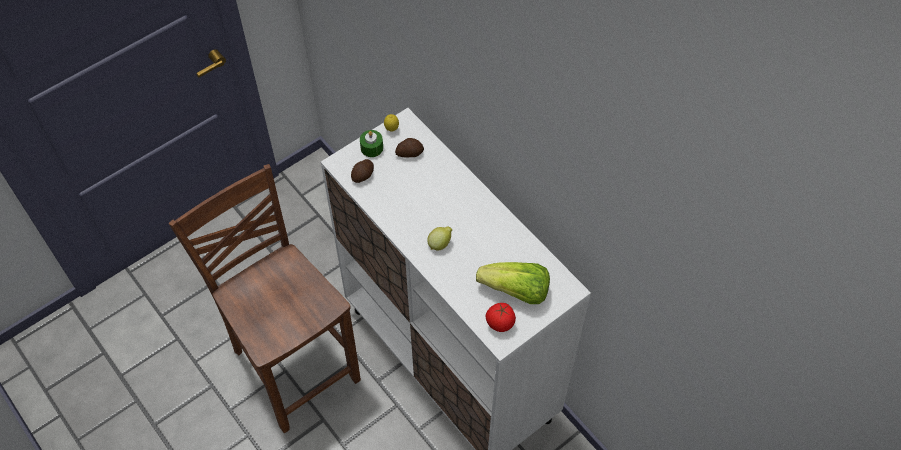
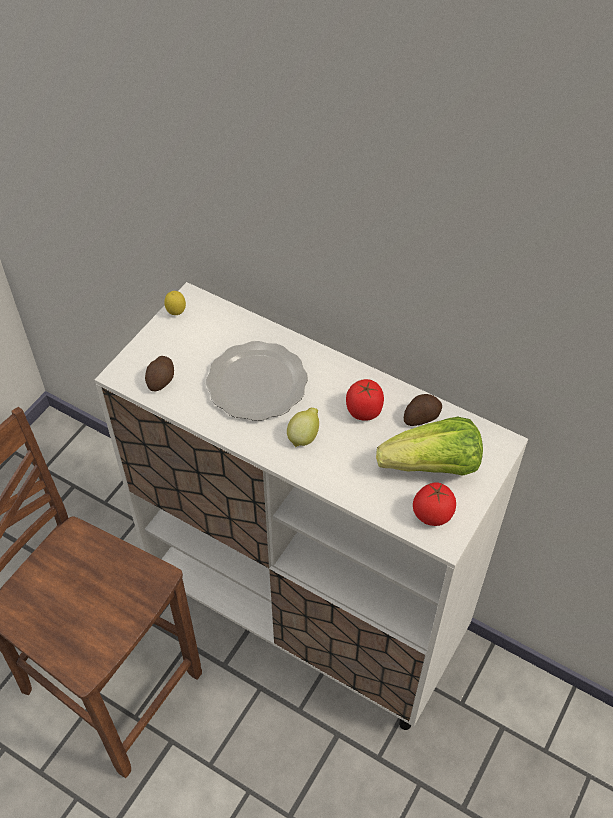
camera: 20 degrees left, 5 degrees down
(372, 148) = (159, 343): green candle -> none
(409, 152) = (212, 335): potato -> potato (421, 417)
(426, 197) = (258, 383): none -> plate
(488, 239) = (364, 411): none -> tomato

